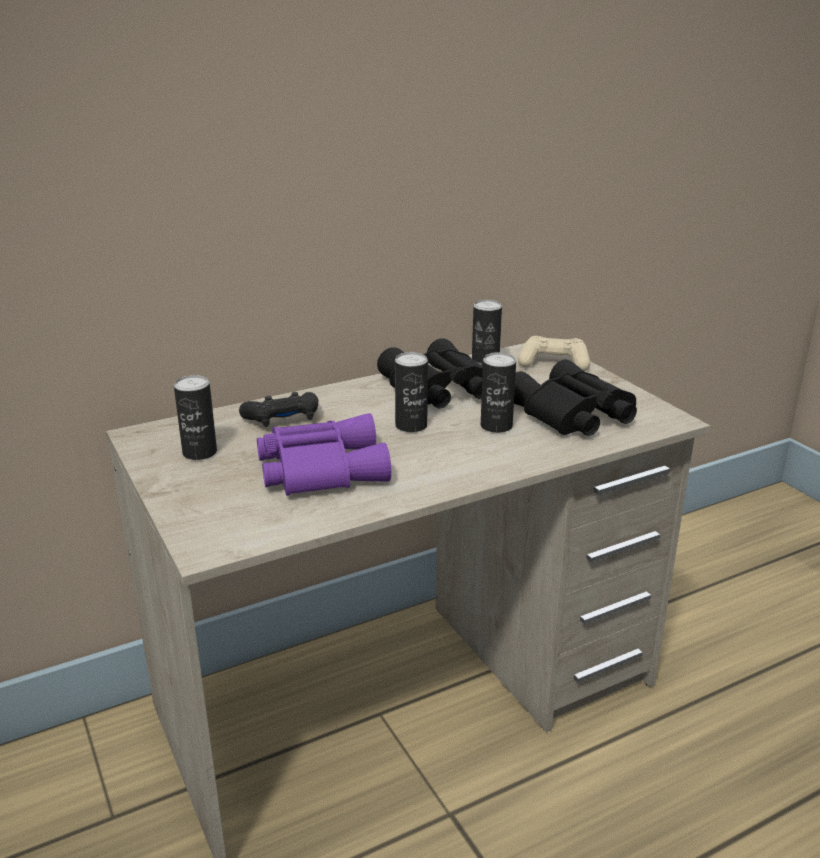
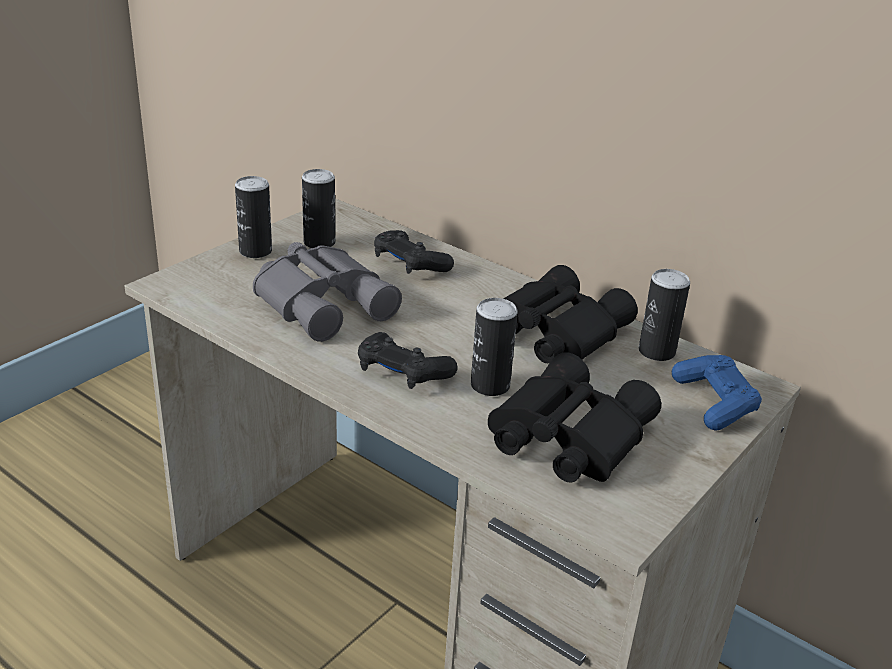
camera: 65 degrees right, 5 degrees up
(319, 468) = (325, 302): purple binoculars -> grey binoculars
(411, 426) = (449, 332): can -> can (255, 251)
(459, 455) = (402, 372): none -> black game controller
(554, 363) = (714, 402): beige game controller -> blue game controller

